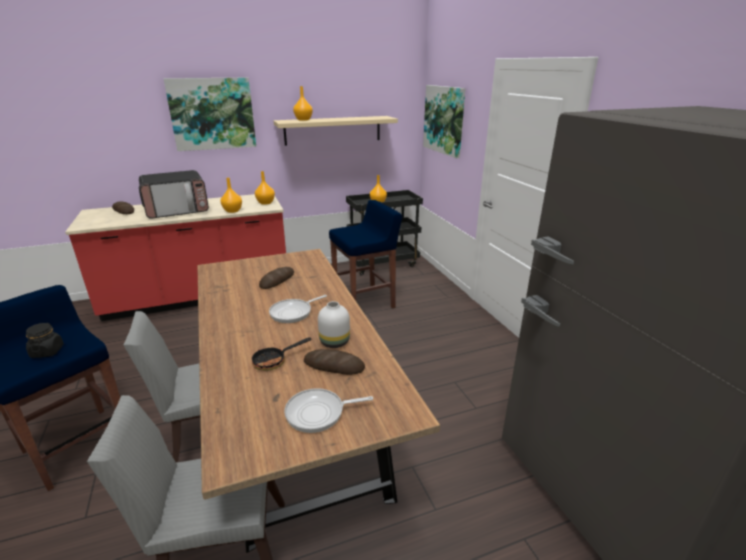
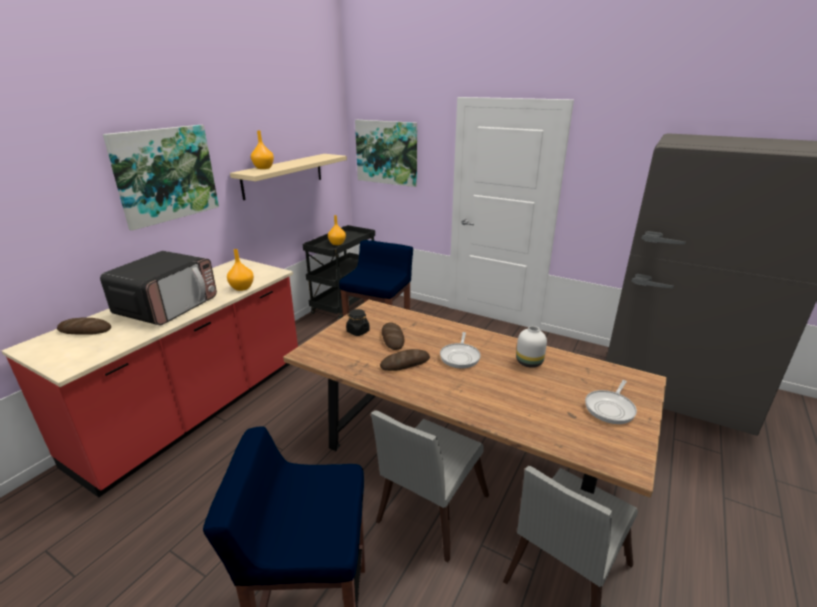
camera: 40 degrees left, 0 degrees up
(47, 351) = (320, 503): black jar -> black jar (358, 331)
(265, 203) = (259, 270): orange vase -> none
(274, 361) = (521, 394): frying pan -> none
(334, 365) = (560, 377): bread -> bread (405, 363)

